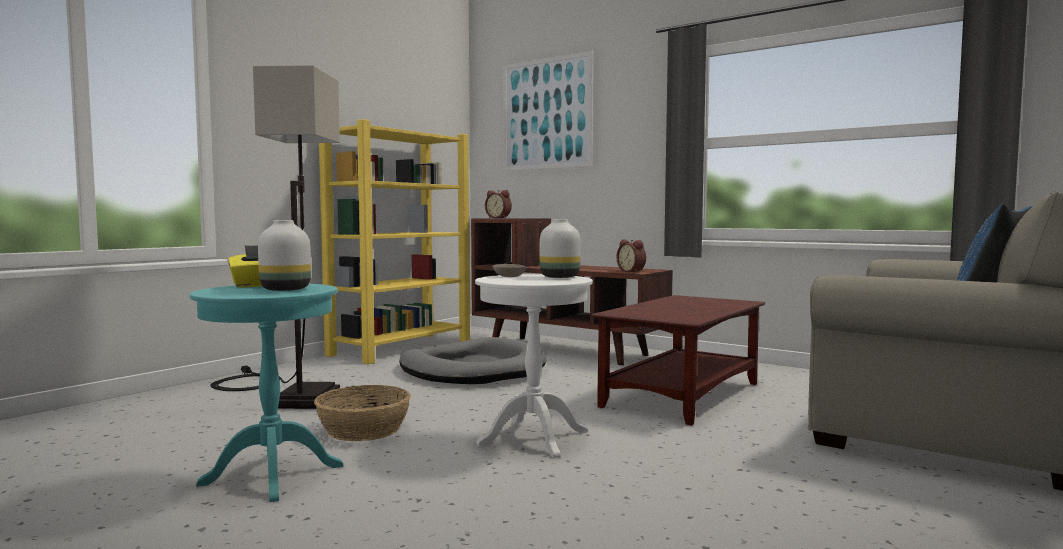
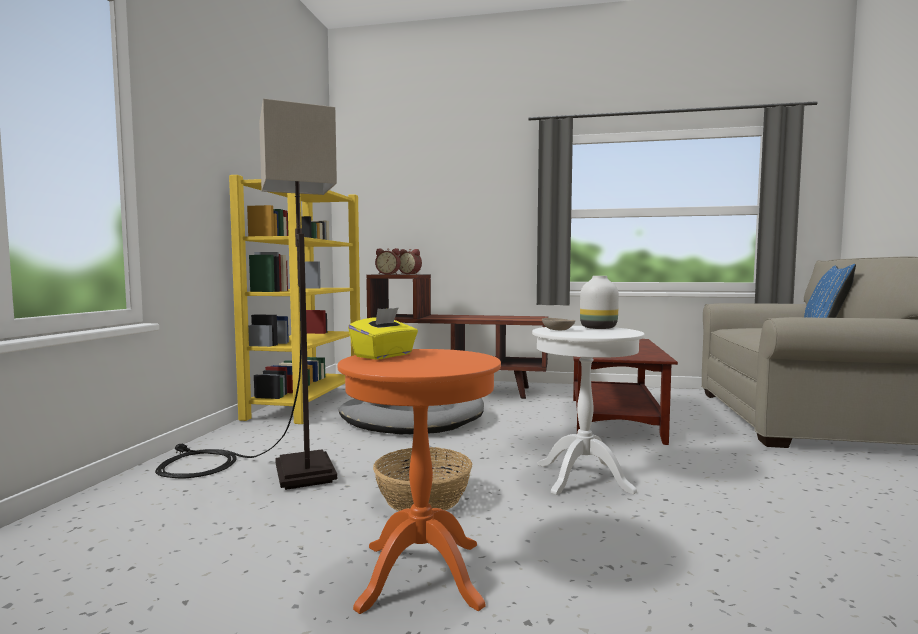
camera: 25 degrees left, 0 degrees up
(272, 475) = (421, 574): turquoise side table -> orange side table
(285, 290) = (447, 359): white vase -> none
(546, 114) = (416, 181): picture -> none
(632, 271) = (529, 319): alarm clock -> alarm clock (410, 274)

